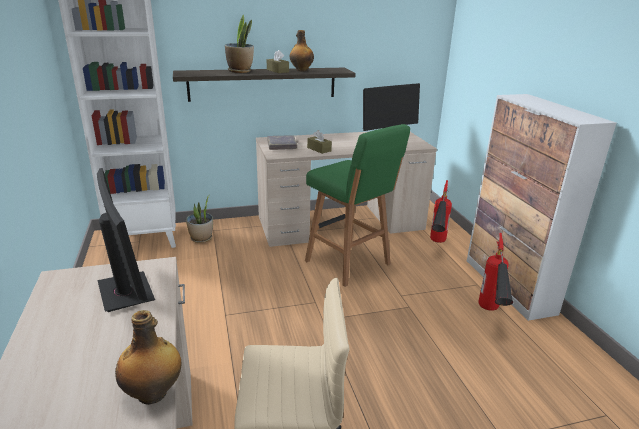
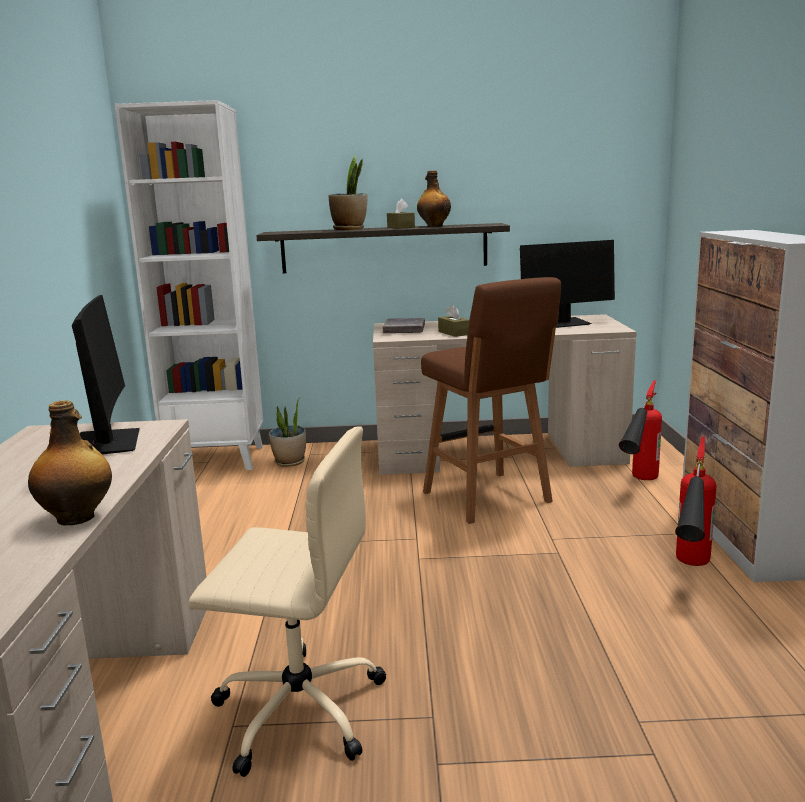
camera: 15 degrees right, 10 degrees down
(349, 264) = (488, 498): green stool -> brown stool

